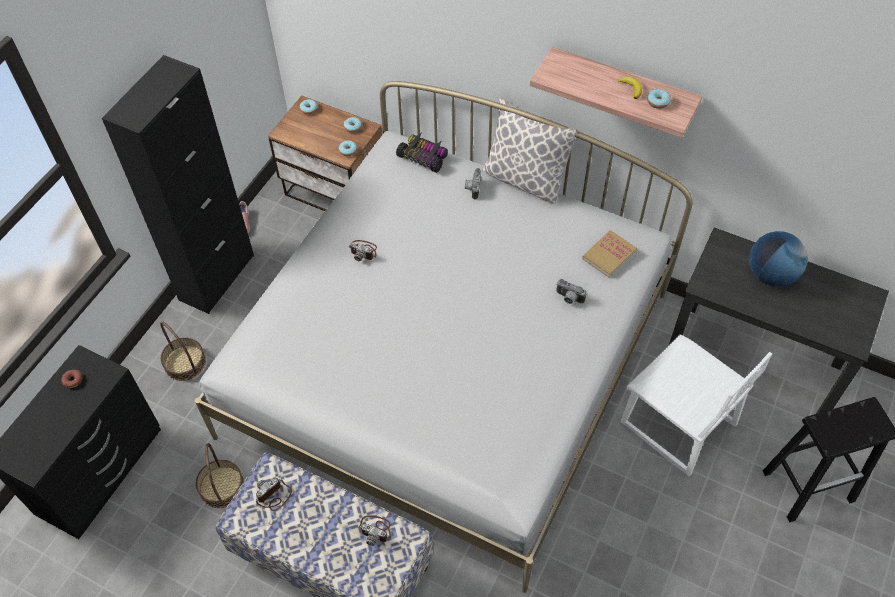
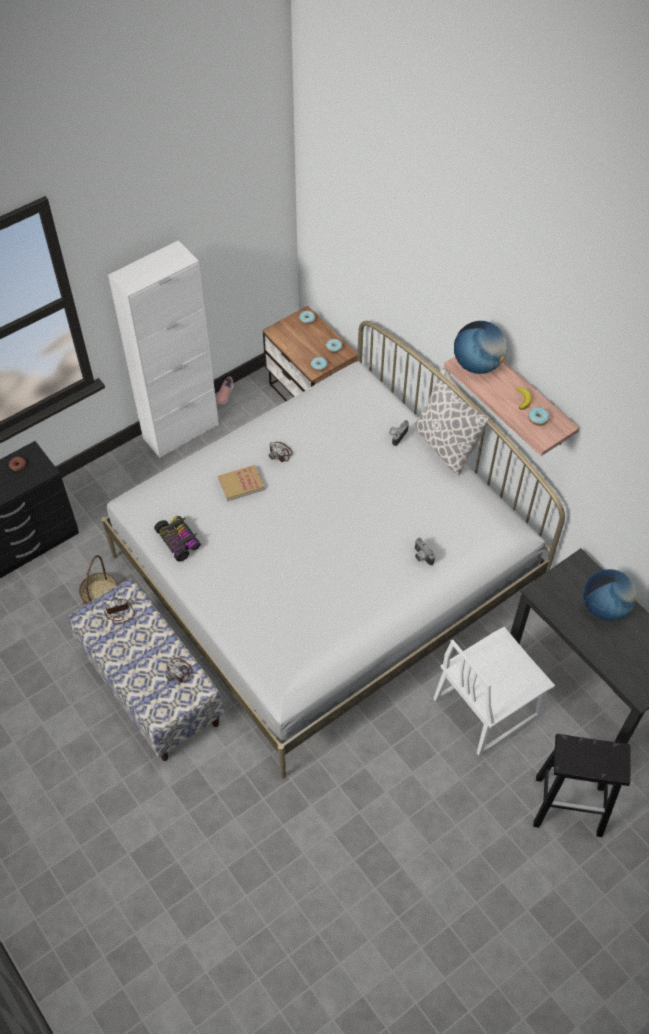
camera: 25 degrees right, 0 degrees up
(185, 362) = (122, 489): basket -> none
(217, 277) = (181, 431): black cabinet -> white cabinet
(424, 157) = (373, 394): toy car -> toy car (179, 540)
(564, 71) = (477, 365): none -> globe
(609, 255) = (477, 535): book -> book (241, 484)
(677, 425) = (485, 706): white chair -> white chair turned 75 degrees clockwise

